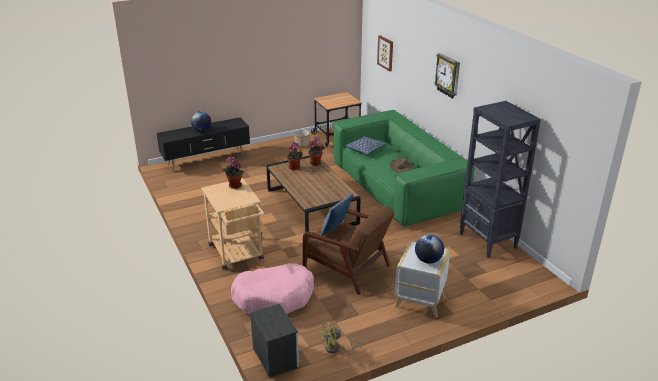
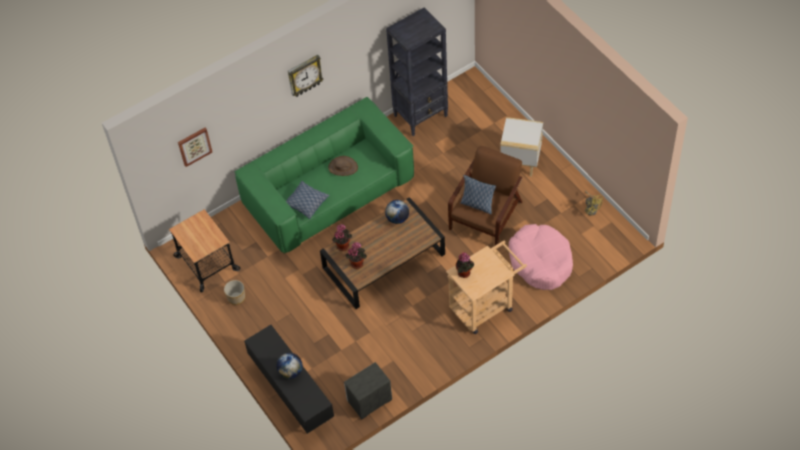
camera: 95 degrees left, 25 degrees up
(275, 357) = (610, 245): nightstand -> nightstand (369, 400)
(428, 260) = (526, 128): globe -> globe (397, 218)

